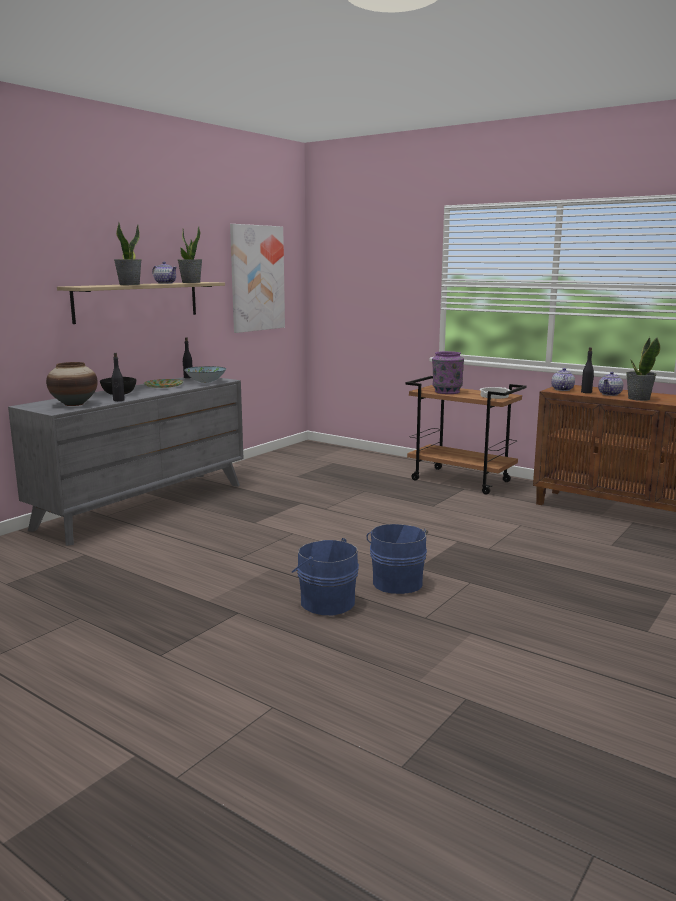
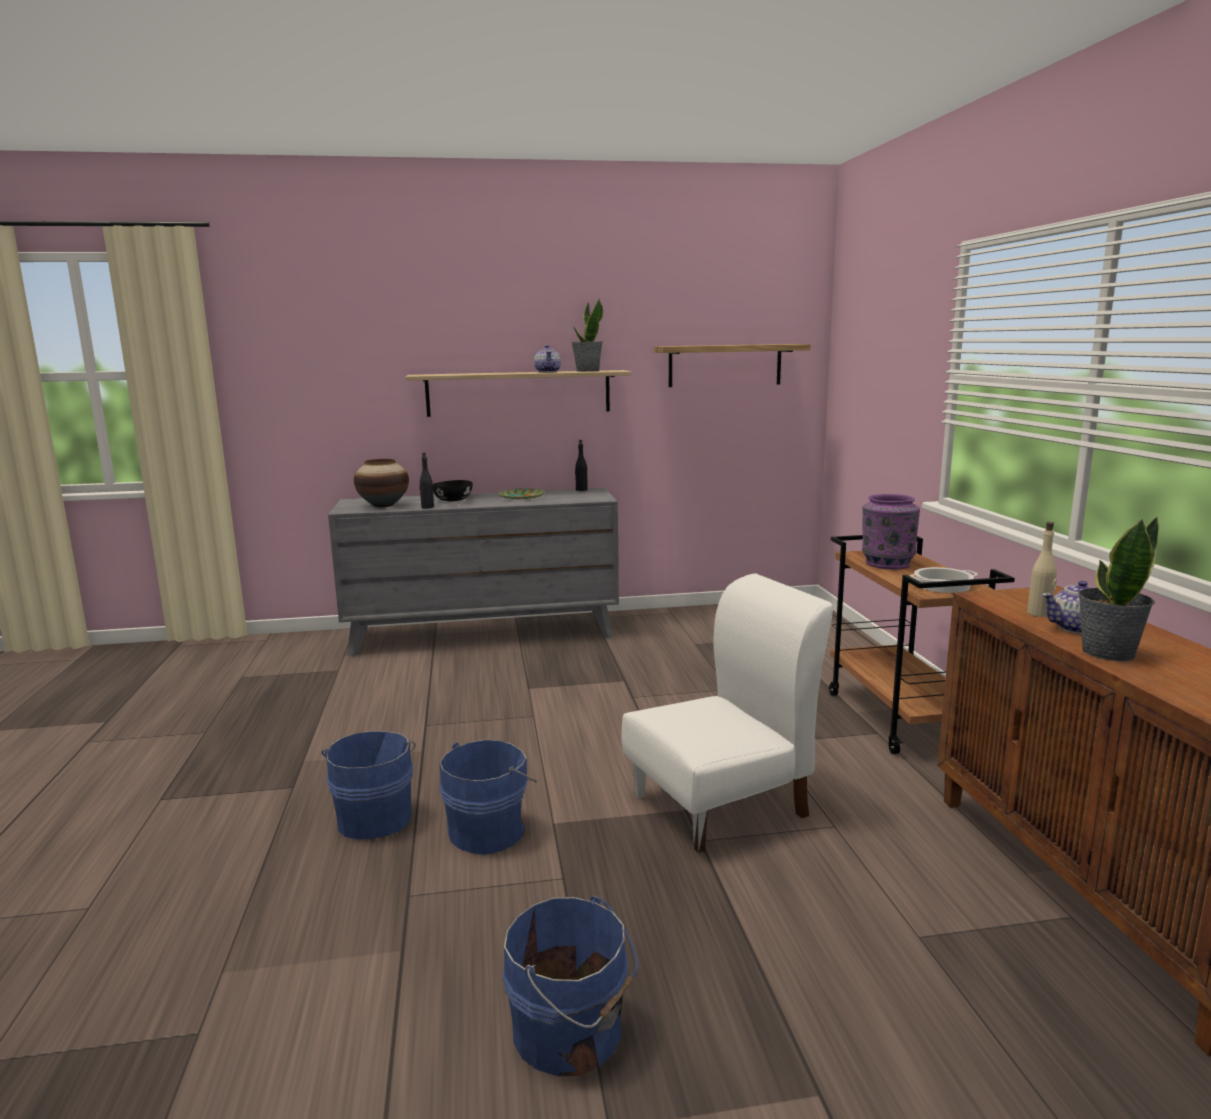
camera: 45 degrees right, 0 degrees up
(129, 284) = (487, 373): potted plant -> none
(205, 381) = (576, 498): bowl -> none
(257, 278) = (725, 365): picture -> shelf
(467, 534) = (721, 805): none -> white chair
(562, 389) = (1008, 598): teapot -> none
(585, 619) = (572, 1034): none -> blue bucket
(586, 392) = (1039, 614): black bottle -> beige bottle

